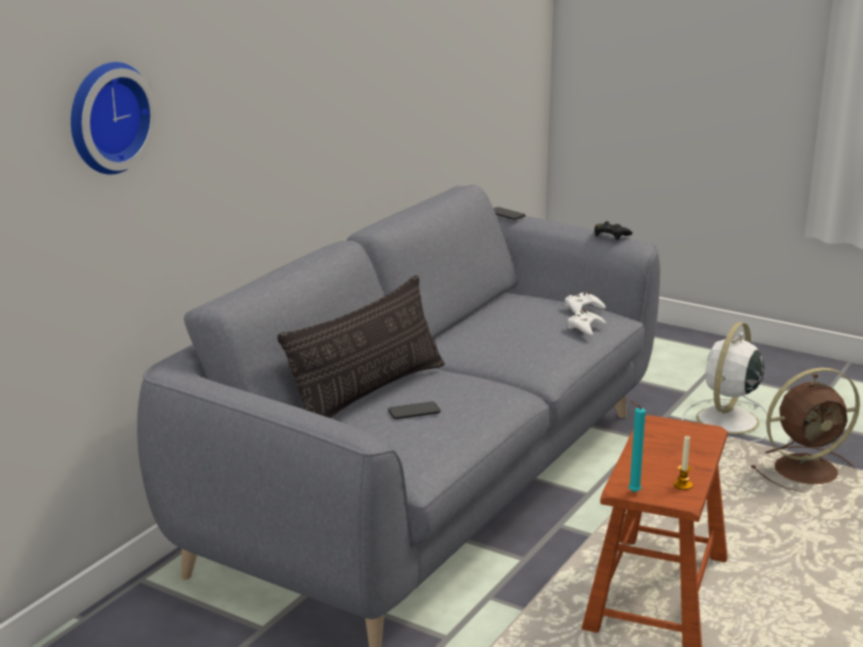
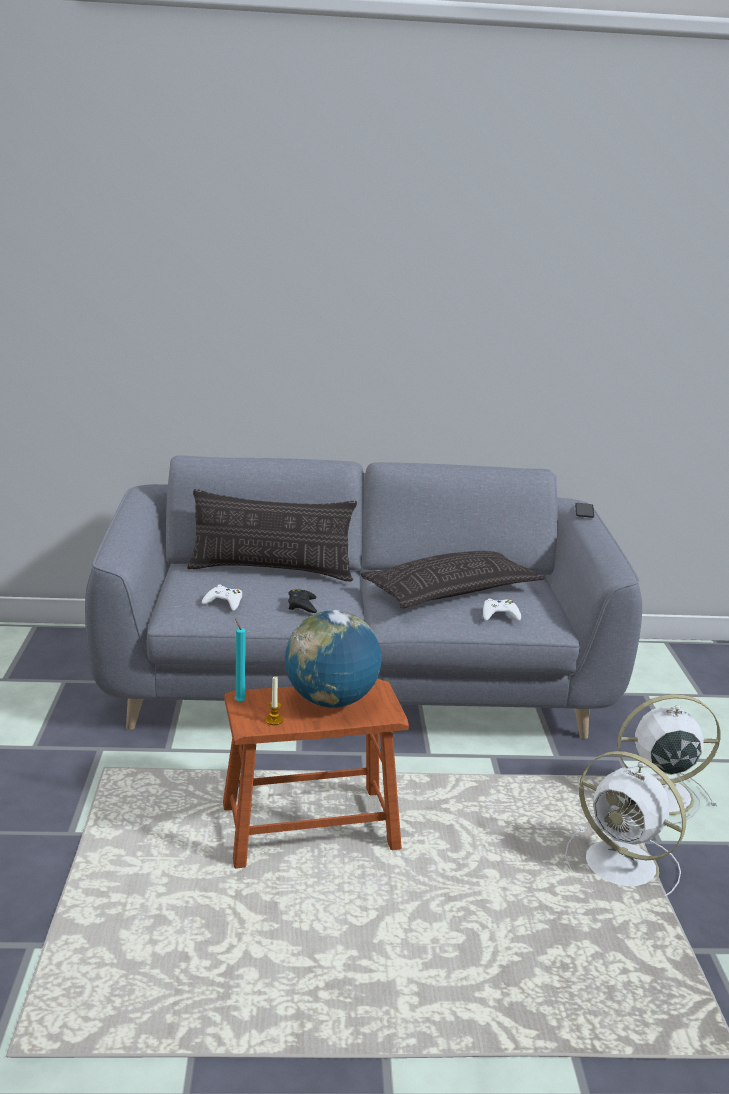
camera: 55 degrees right, 0 degrees up
(106, 117) = (150, 307): wall clock -> none
(414, 412) = (258, 589): phone -> none
(512, 330) = (451, 590): none -> pillow
(582, 308) = (537, 605): white game controller -> white game controller (224, 602)
(611, 235) = (613, 556): black game controller -> black game controller (302, 605)
(665, 449) = (331, 701): none -> globe
(808, 470) = (623, 866): brown fan -> white fan

